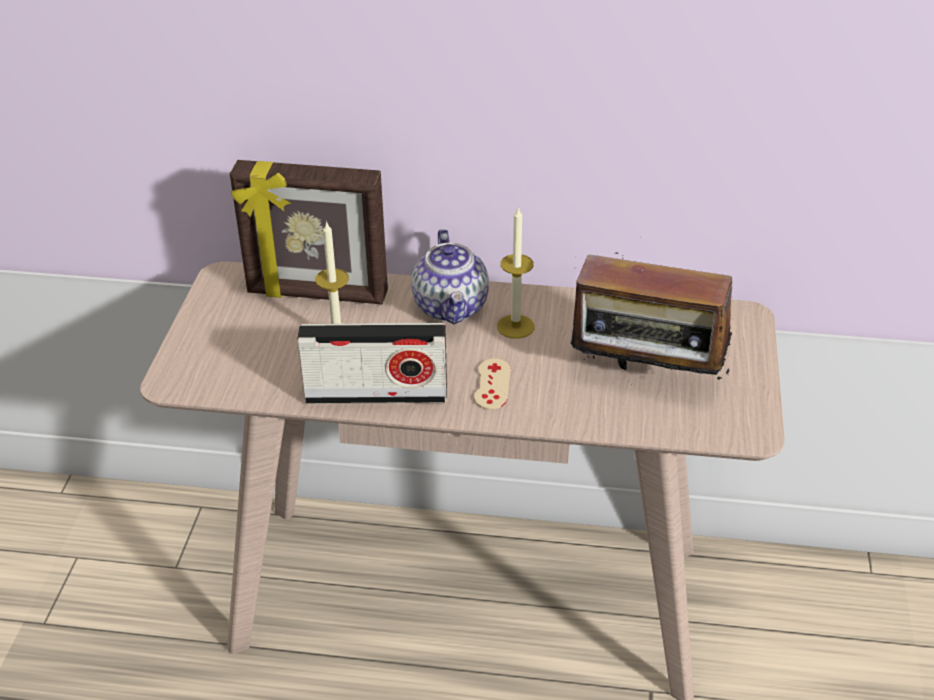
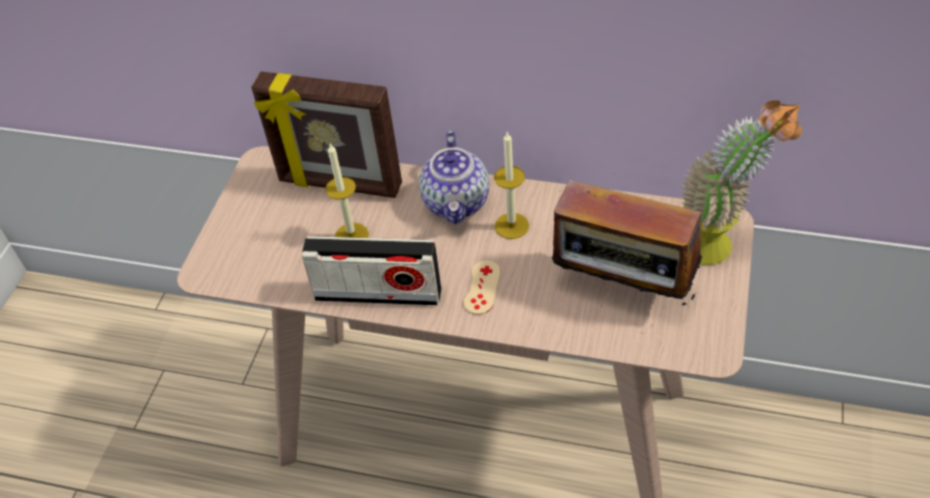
camera: 10 degrees right, 10 degrees up
(742, 338) = (719, 246): none -> potted plant

